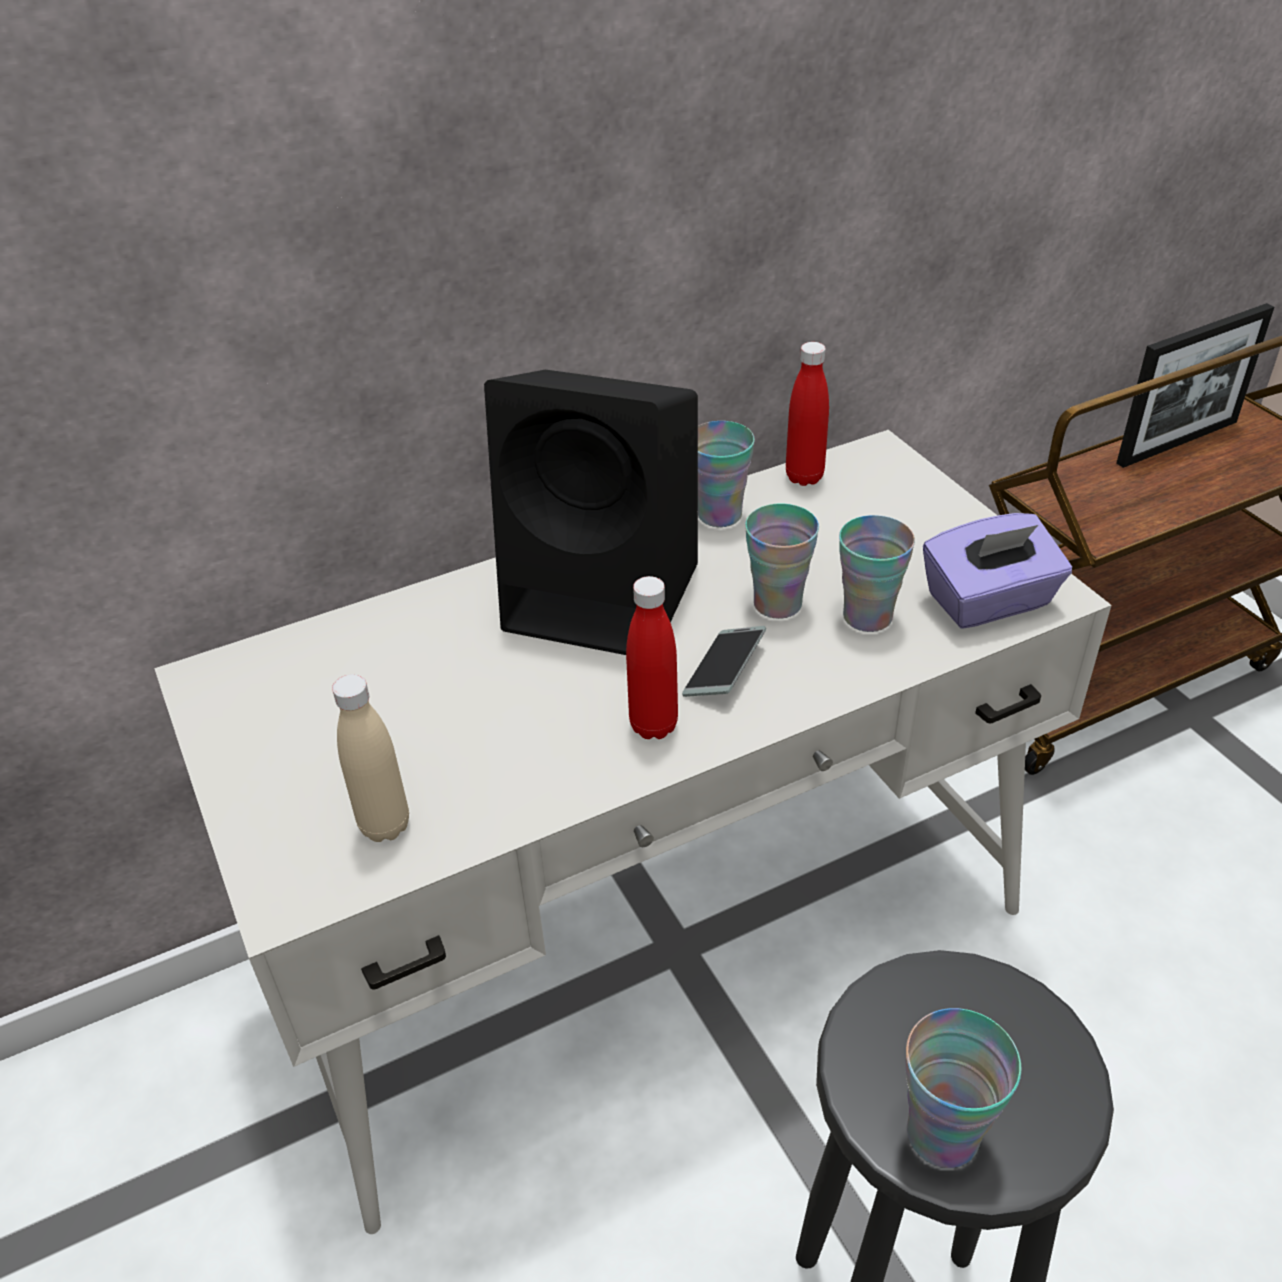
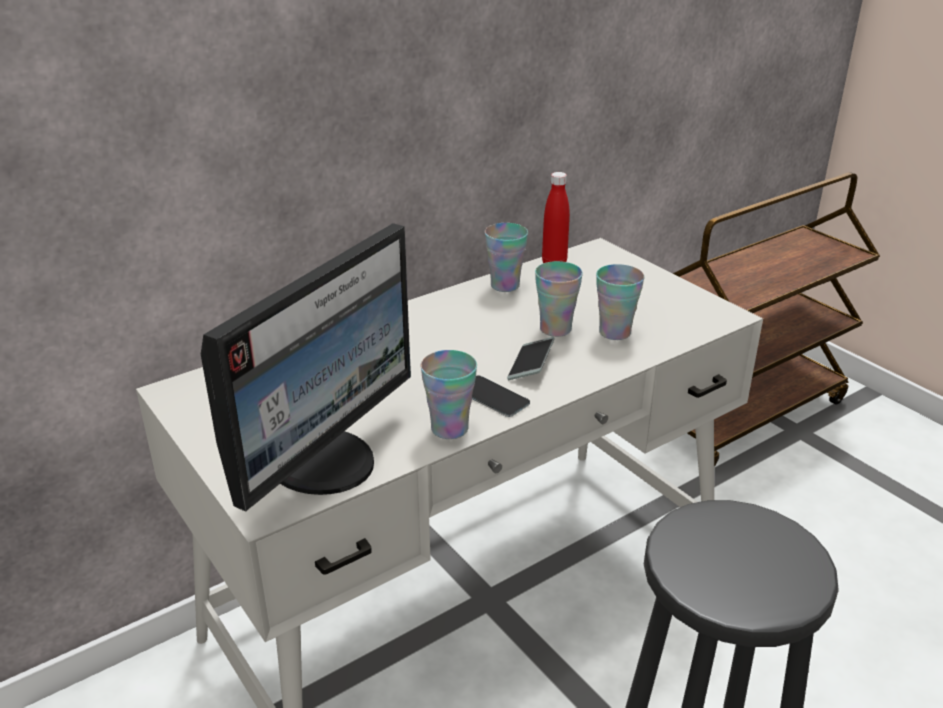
camera: 10 degrees left, 10 degrees down
(385, 825) = (325, 462): beige bottle -> monitor
(608, 596) = (443, 331): black speaker -> none
(653, 725) = (492, 397): red bottle -> phone
(943, 1134) = (737, 593): cup -> cup (449, 428)
(989, 602) = (688, 321): purple tissue box -> none
(1177, 442) = (771, 251): picture frame -> none

